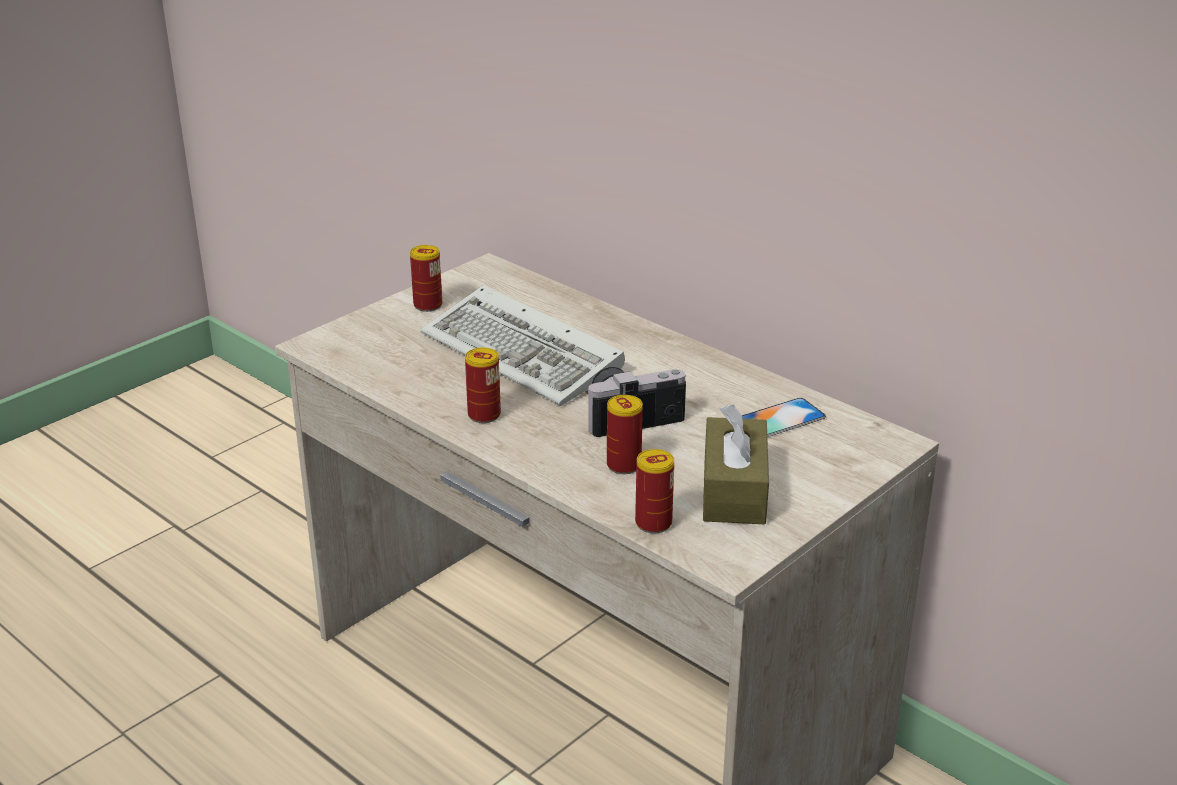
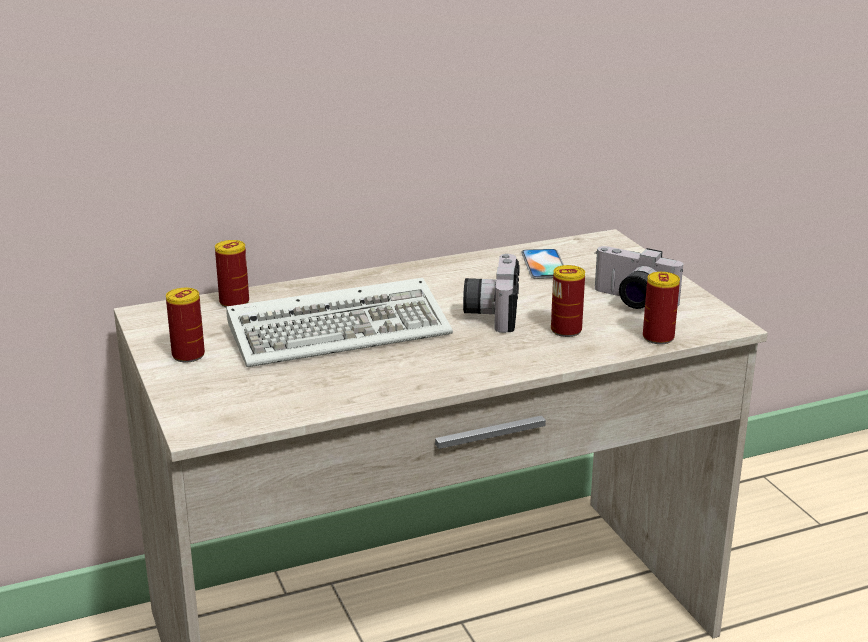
camera: 65 degrees left, 5 degrees down
(484, 415) = (433, 369): can -> can (234, 302)
(734, 490) = (631, 301): brown tissue box -> camera

